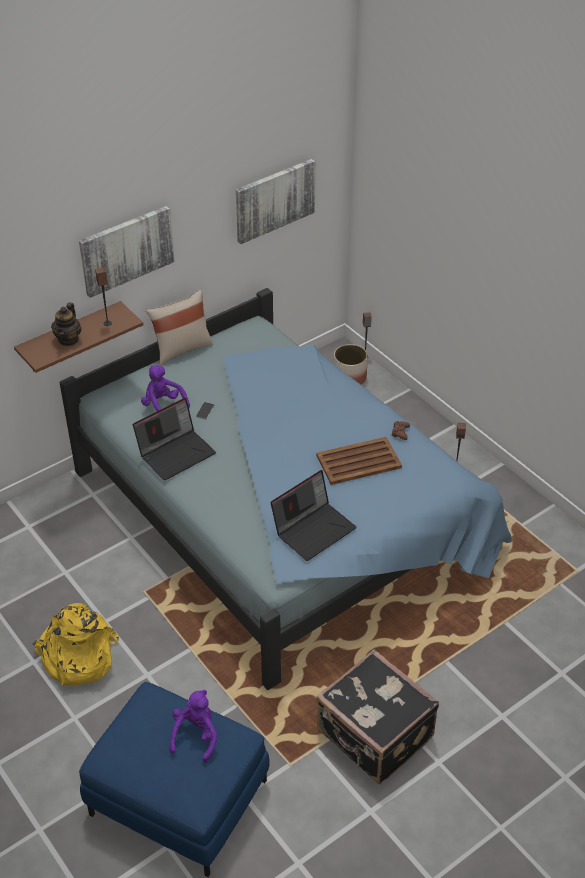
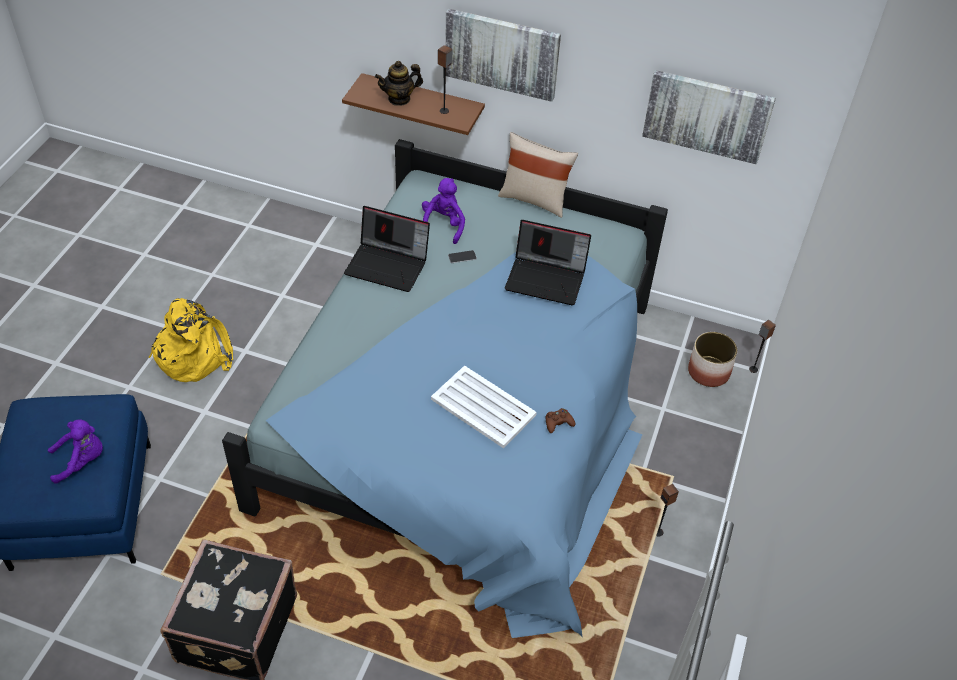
camera: 55 degrees right, 5 degrees up
(314, 529) = (357, 415): laptop -> laptop (547, 278)
(359, 461) = (483, 408): brown tray -> white tray

